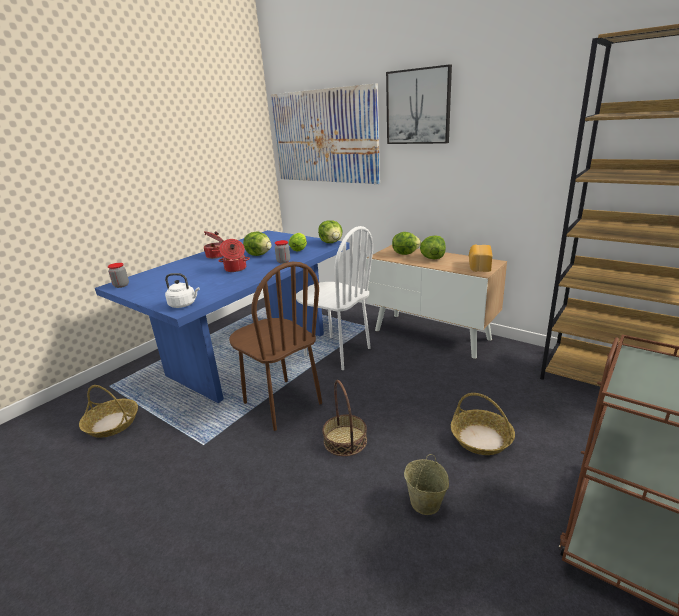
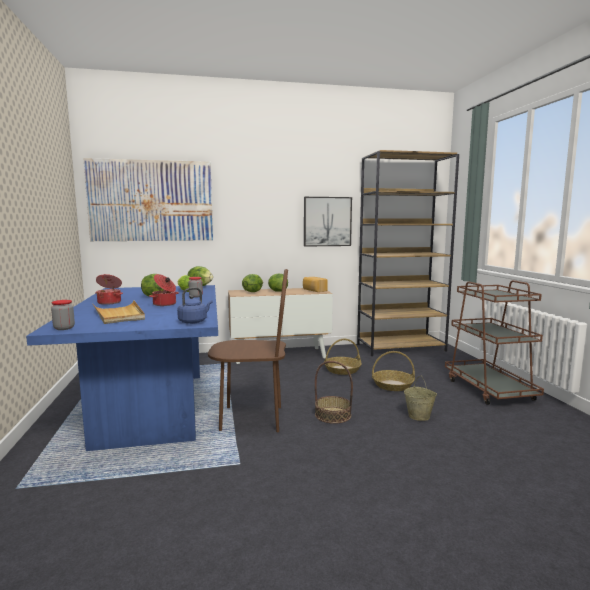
camera: 50 degrees left, 15 degrees down
(111, 424) = (100, 504): basket -> basket (342, 370)
(179, 277) = (119, 315): none -> beige tray
(184, 304) = (194, 321): white kettle -> blue kettle
(337, 352) = (233, 381): white chair -> none
(418, 107) = (247, 182): picture -> picture (327, 221)

